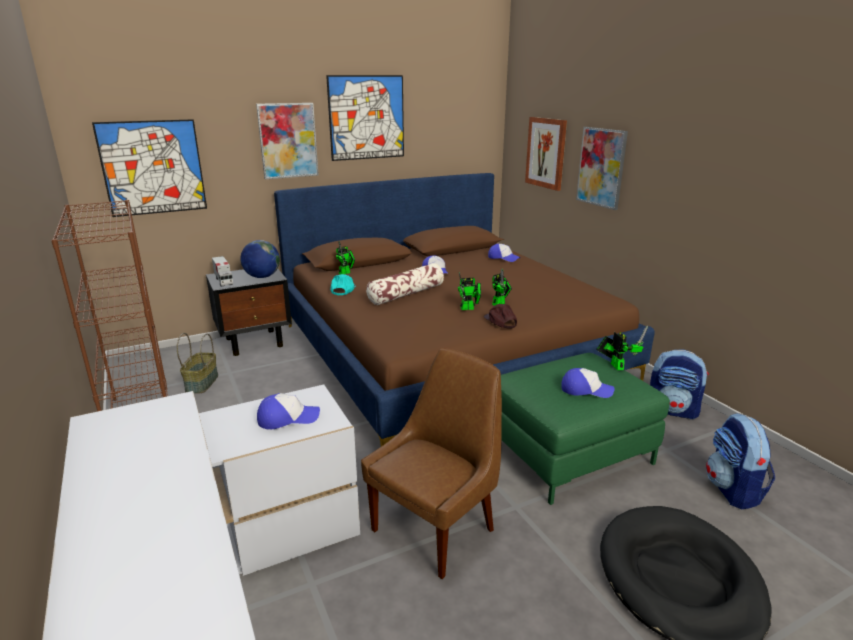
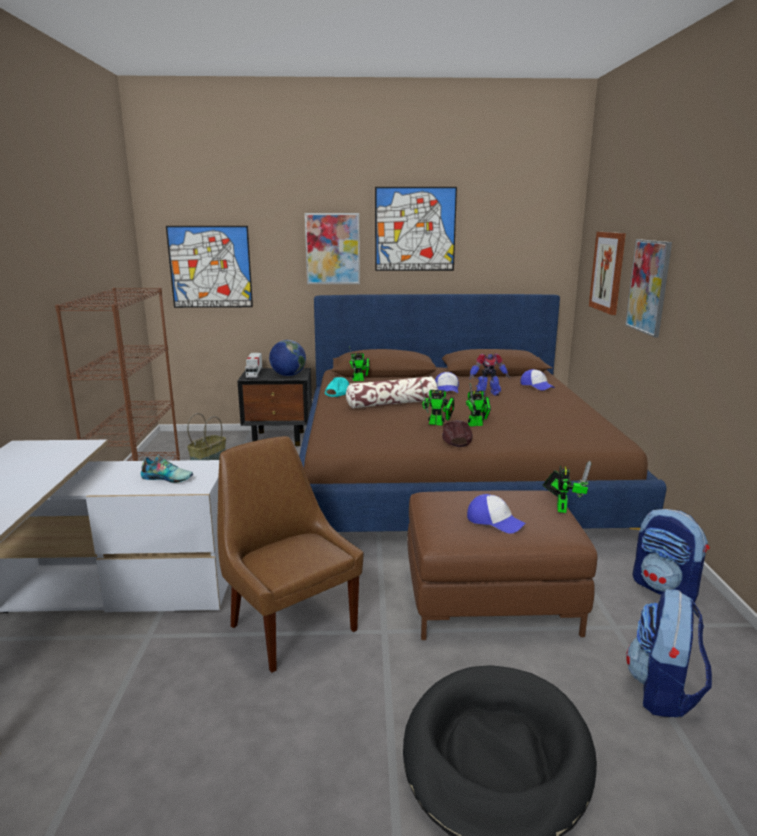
camera: 25 degrees right, 5 degrees down
(288, 418) = (167, 477): cap -> shoe
(436, 528) = (290, 626): brown chair -> brown chair turned 105 degrees counterclockwise
(473, 271) = (487, 394): none -> toy robot
(568, 452) = (490, 598): green ottoman -> brown ottoman

